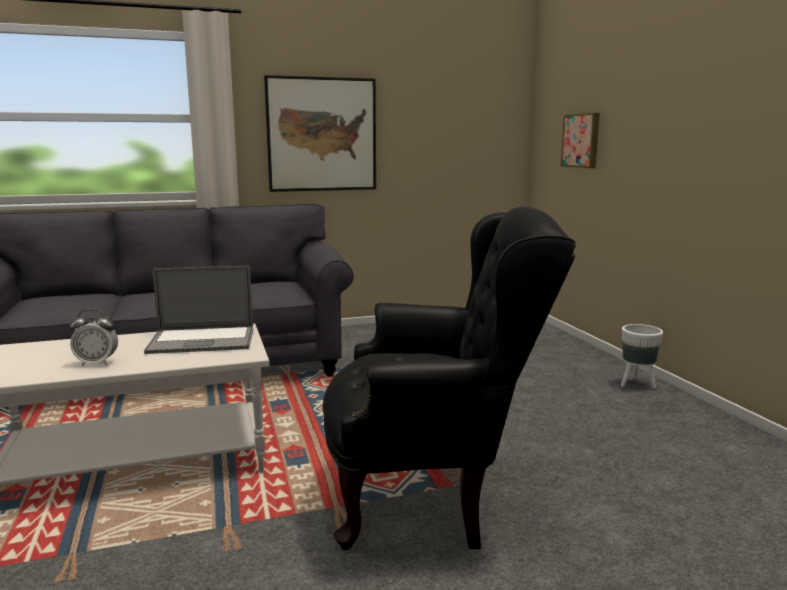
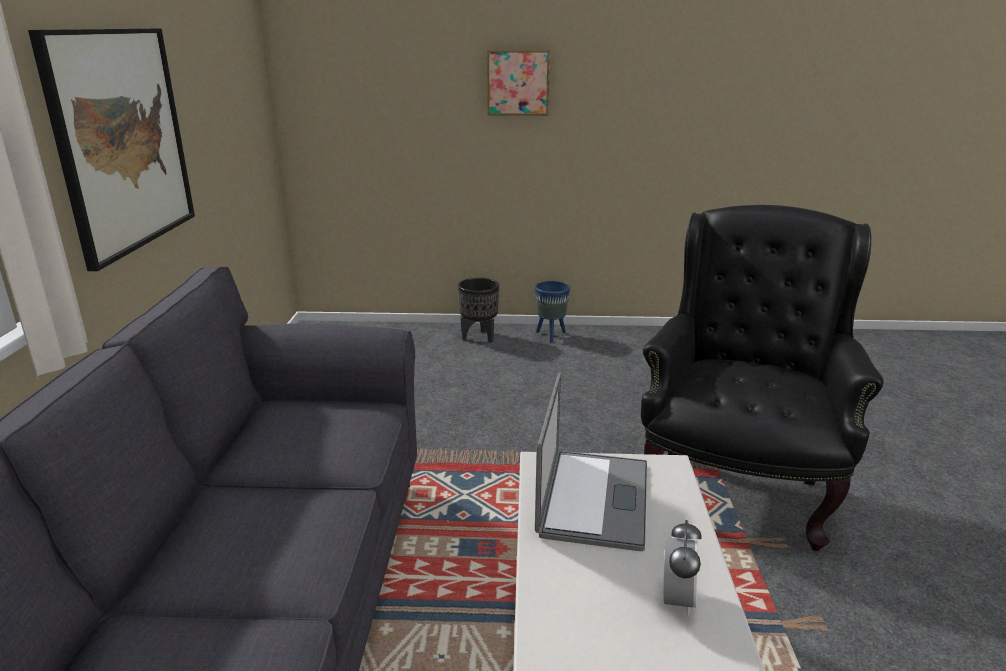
camera: 70 degrees left, 10 degrees up
(582, 140) = (387, 106): picture -> picture (518, 82)
(584, 359) = (478, 337): none -> black planter
(637, 384) = (551, 335): white planter -> blue planter

